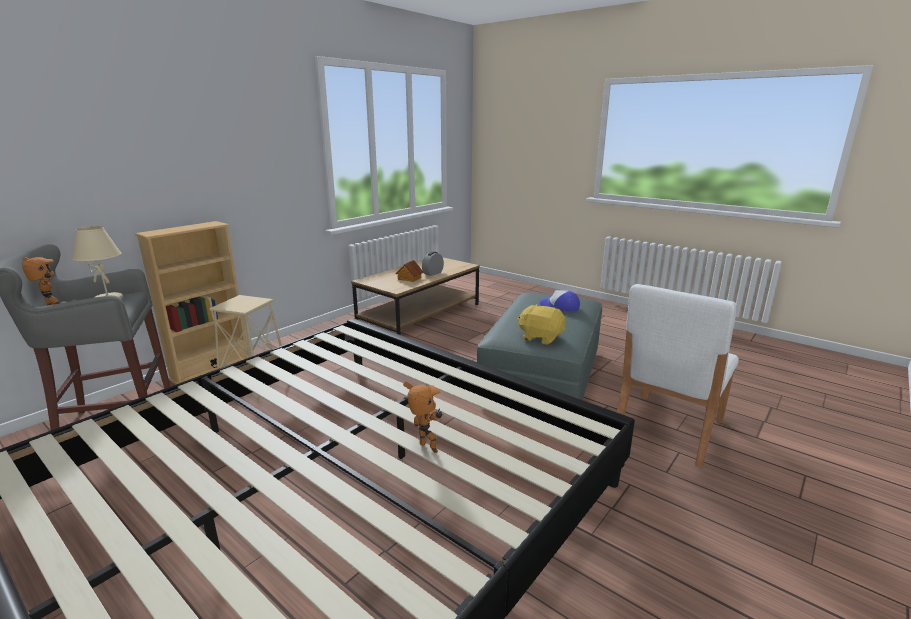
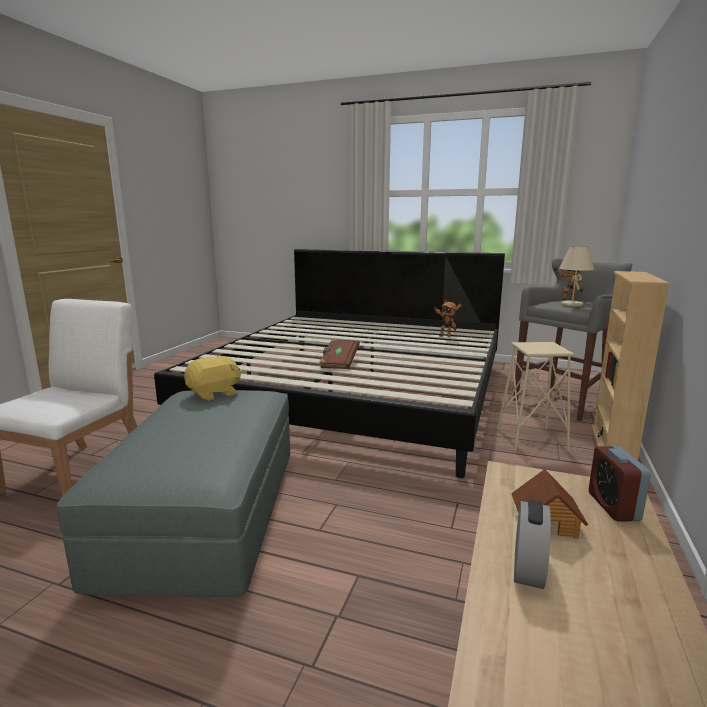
camera: 160 degrees right, 5 degrees down
(378, 278) = (613, 506): none -> alarm clock
(385, 399) = (339, 363): none -> brown book
(426, 449) = (293, 351): toy robot -> toy robot (445, 336)
(541, 337) = (214, 394): yellow plush toy -> yellow plush toy turned 45 degrees counterclockwise
(559, 306) = (169, 442): cap -> none

